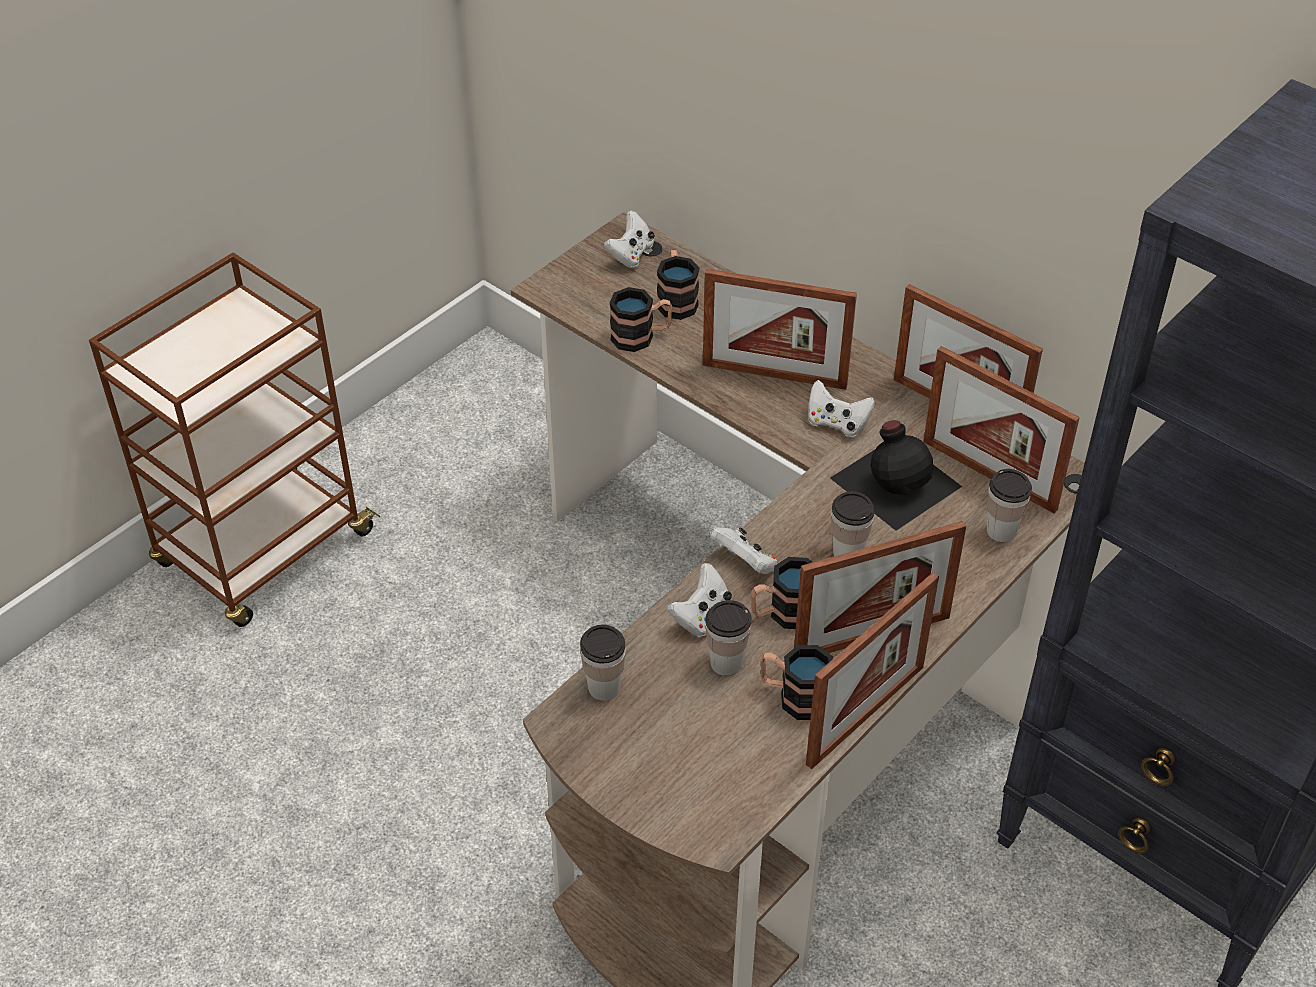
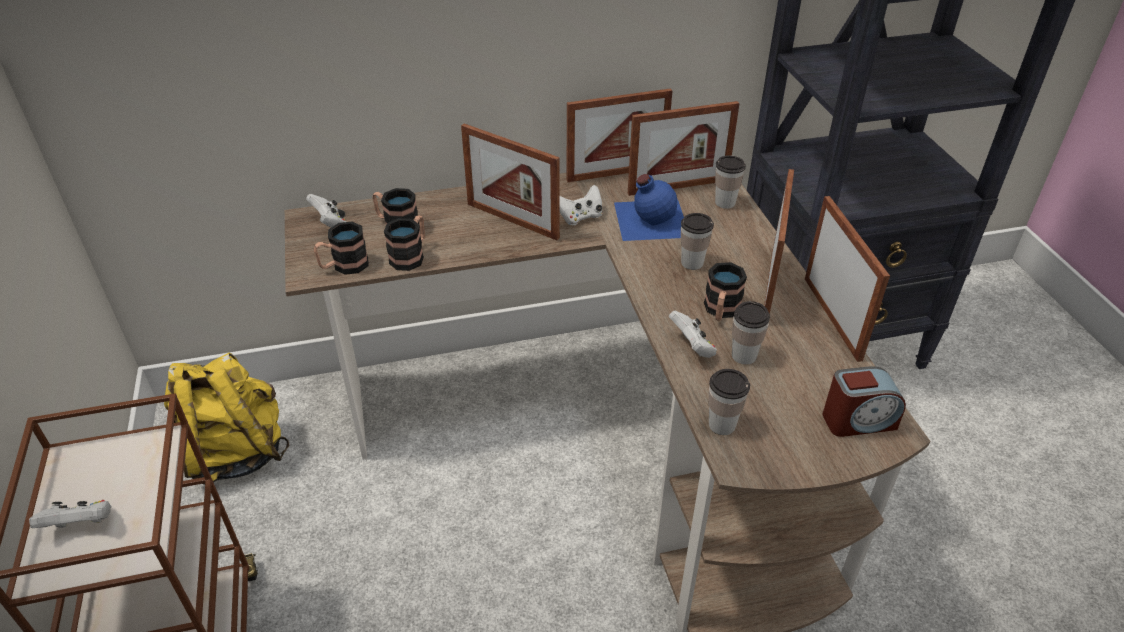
camera: 55 degrees left, 5 degrees down
(480, 423) = (236, 452): none -> yellow backpack
(706, 797) = (858, 420): none -> alarm clock
(745, 564) = (664, 307): white game controller -> white game controller (81, 525)
(774, 375) = (512, 220): picture frame -> picture frame turned 75 degrees clockwise
(794, 696) = (795, 339): mug -> mug (344, 266)
(895, 480) = (649, 218): black bottle -> blue bottle

